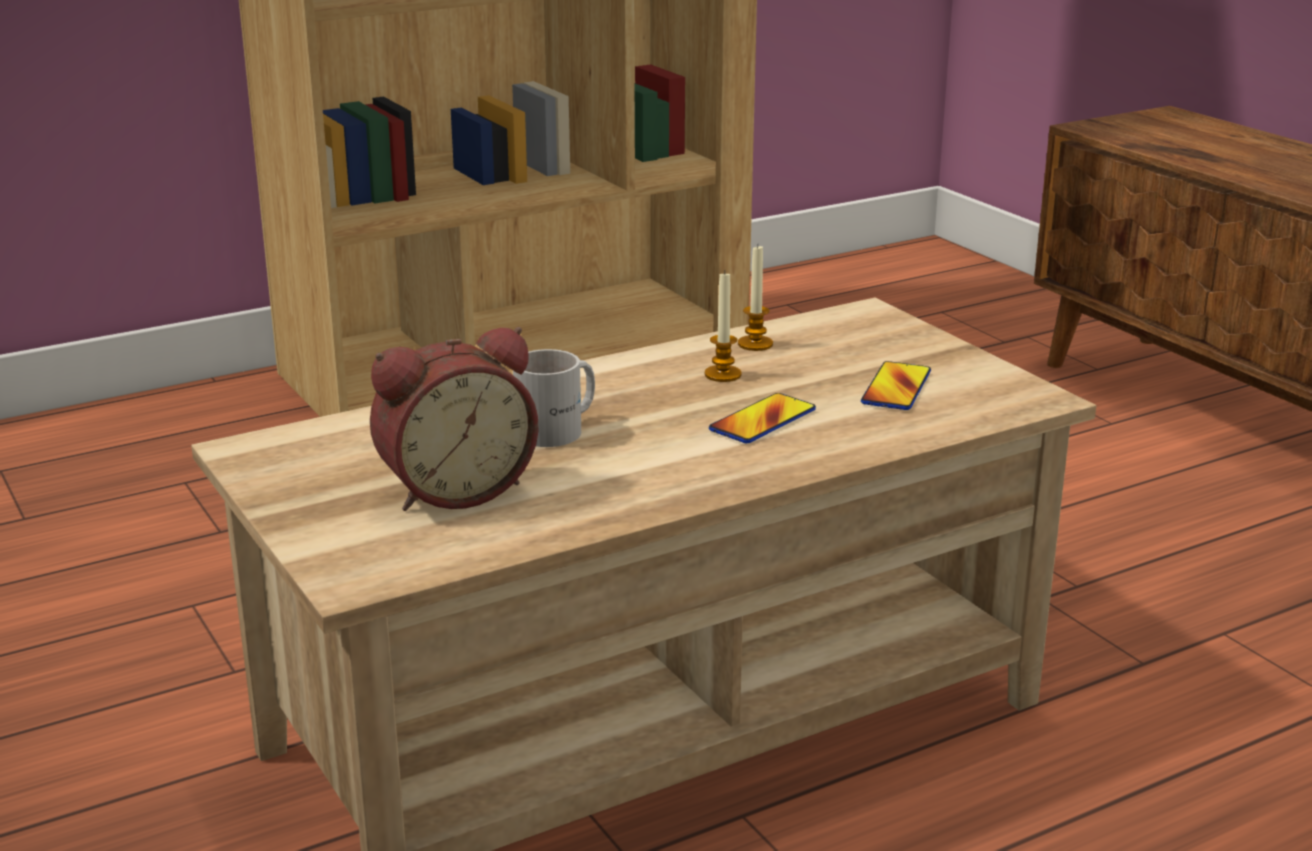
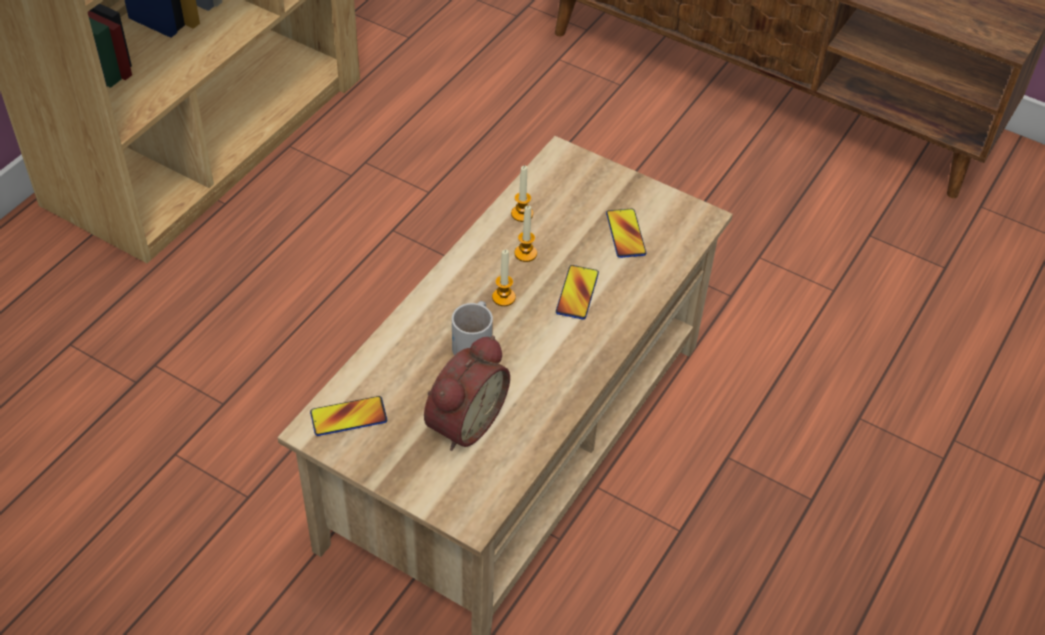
camera: 30 degrees left, 25 degrees up
(303, 449) = (348, 417): none -> phone
(647, 402) = (503, 297): none -> candle

